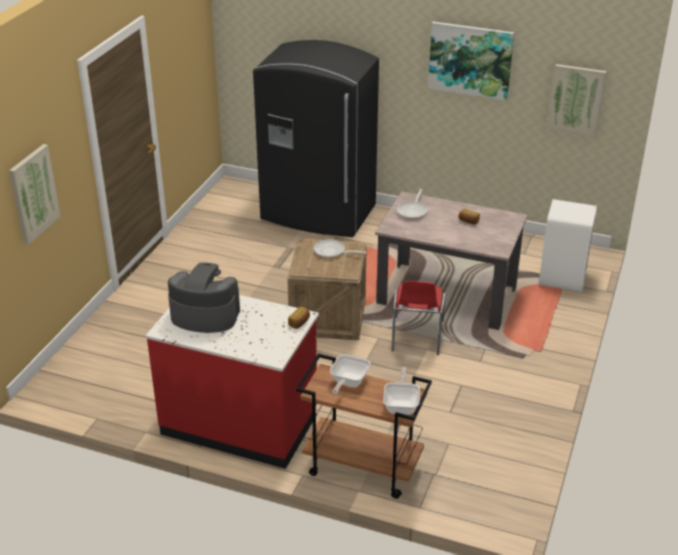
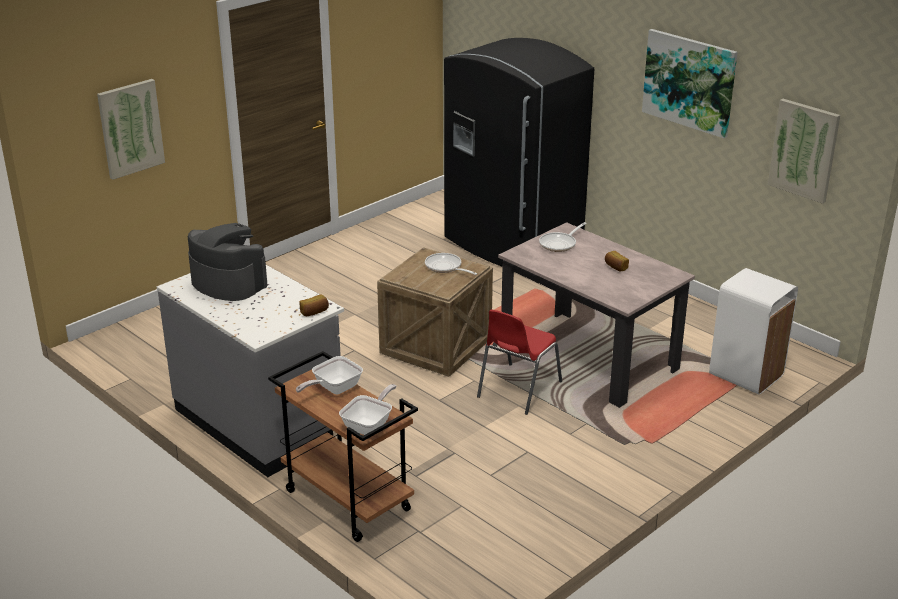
camera: 25 degrees right, 5 degrees down
(240, 422) = (260, 421): red counter -> grey counter

